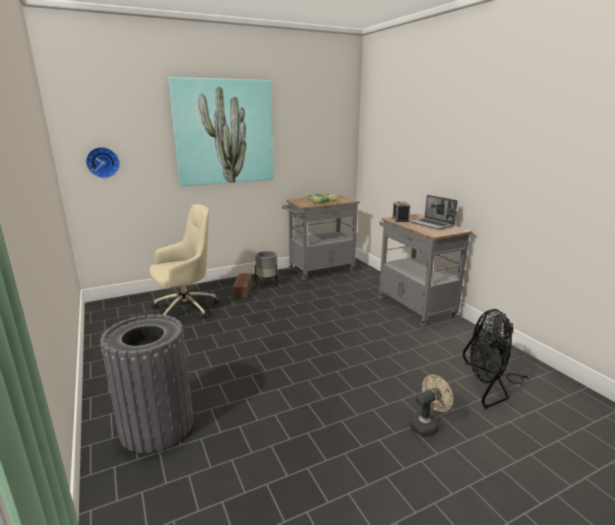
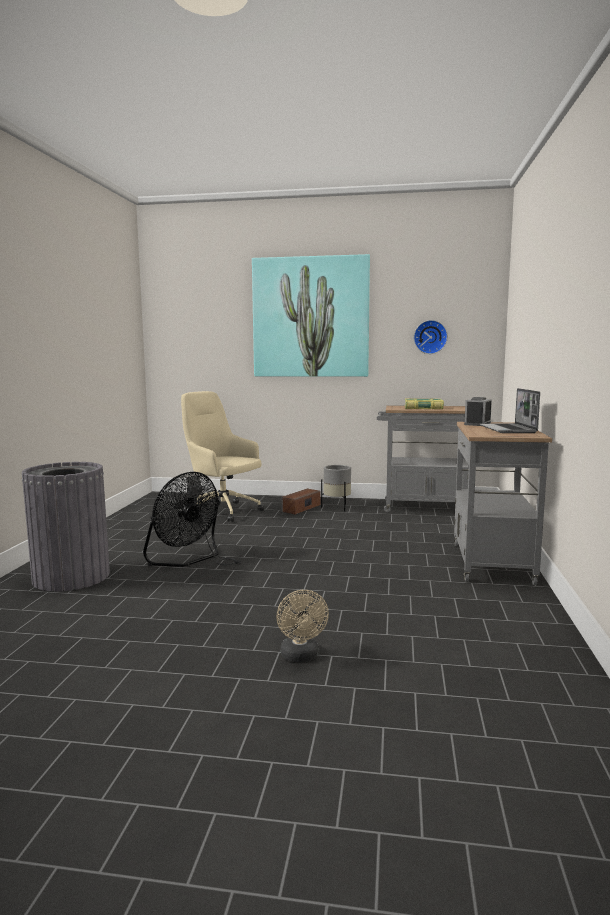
camera: 35 degrees right, 10 degrees down
(103, 162) = (183, 346): wall clock -> wall clock (430, 337)
(186, 309) = (223, 511): beige office chair -> beige office chair turned 150 degrees counterclockwise
(427, 424) = (301, 657): beige fan -> beige fan turned 75 degrees clockwise
(490, 384) = (458, 654): black fan -> black fan (196, 558)

